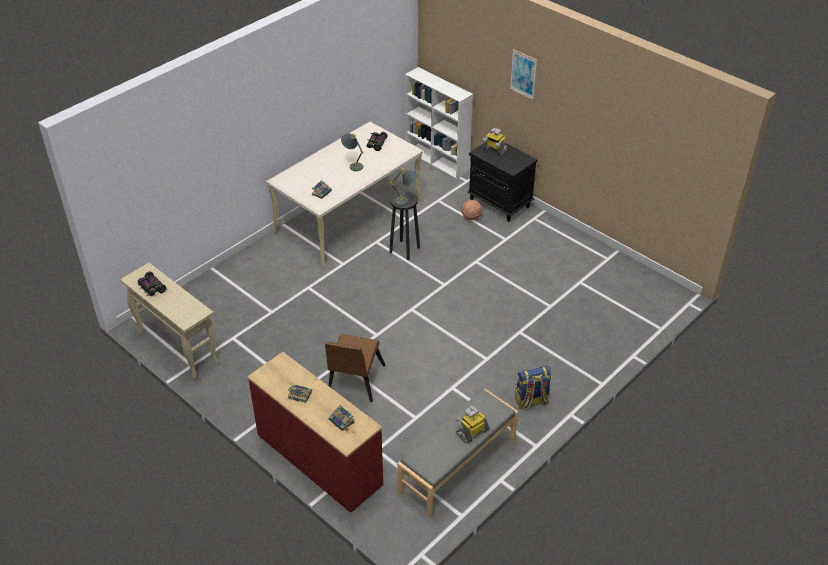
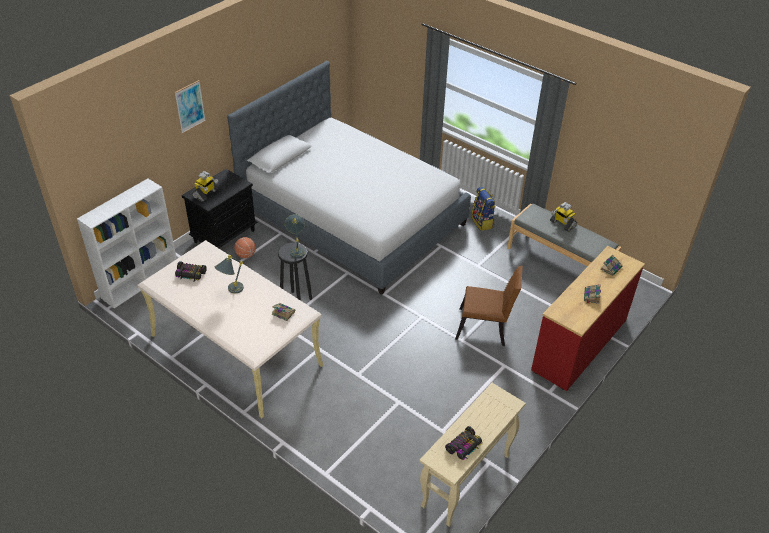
camera: 95 degrees left, 0 degrees up
(533, 290) = (352, 217): none -> bed

